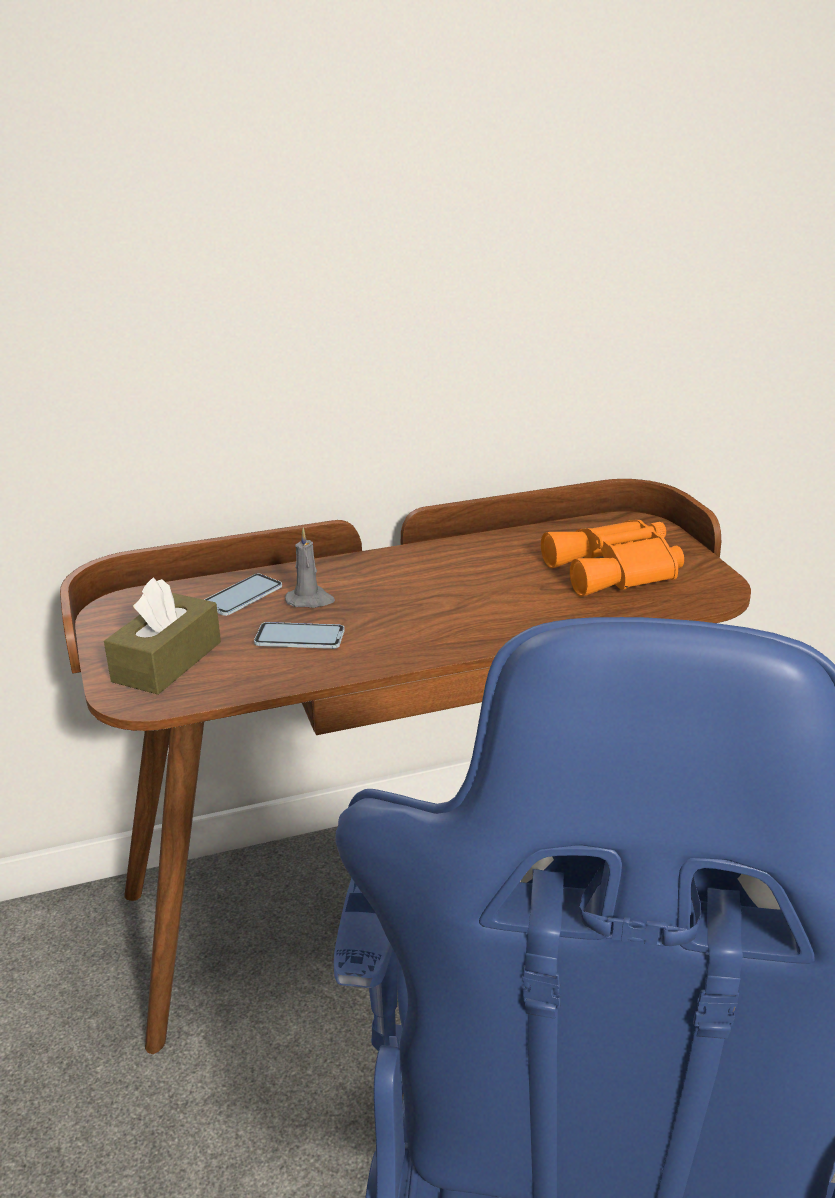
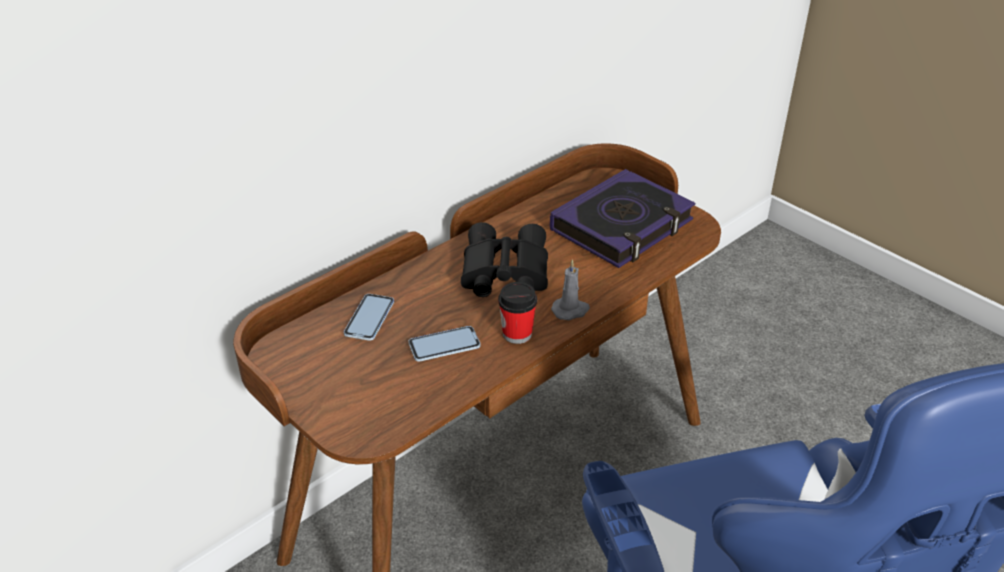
camera: 25 degrees left, 10 degrees up
(167, 662) = (360, 395): brown tissue box -> none
(310, 600) = (425, 308): grey candle -> grey candle (571, 310)
(392, 646) = (517, 334): none -> cup
(428, 587) = (503, 273): none -> black binoculars
(616, 571) = (622, 226): orange binoculars -> book

